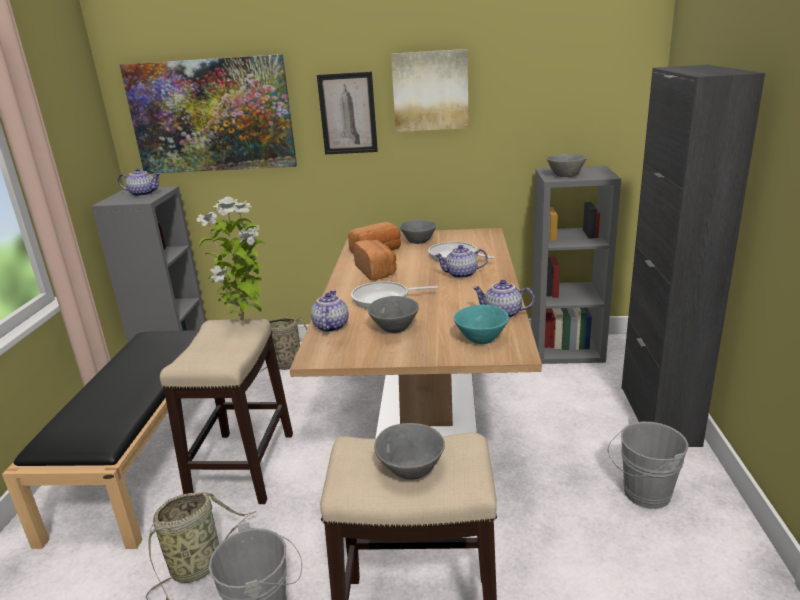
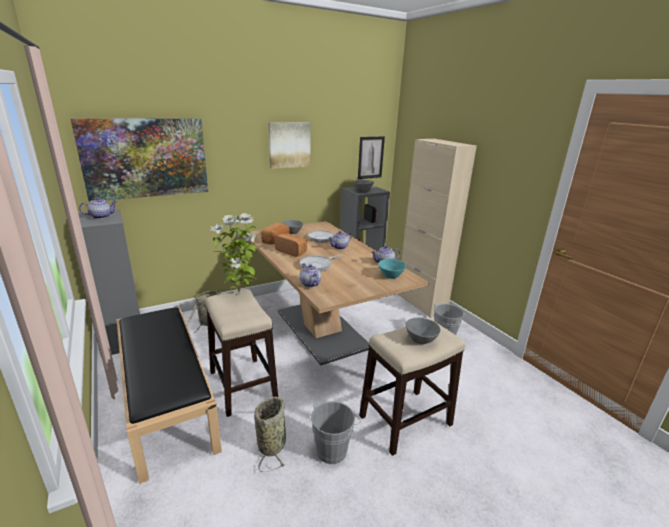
camera: 35 degrees left, 0 degrees up
(348, 113) = (241, 157): picture -> picture (370, 157)
(393, 329) = (344, 279): grey bowl -> none
(658, 415) = (421, 303): black cabinet -> beige cabinet

